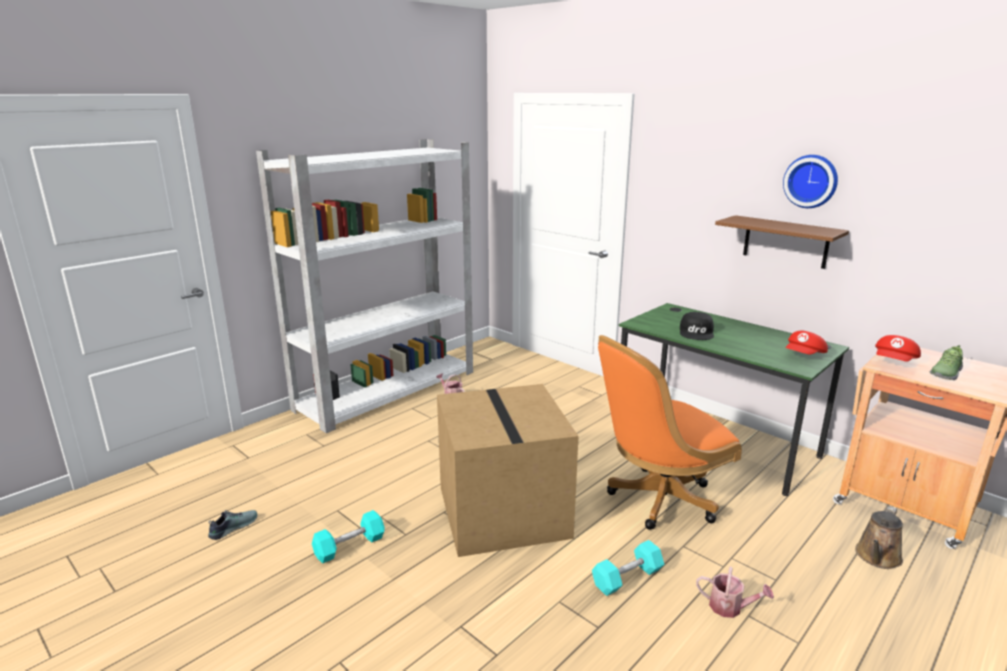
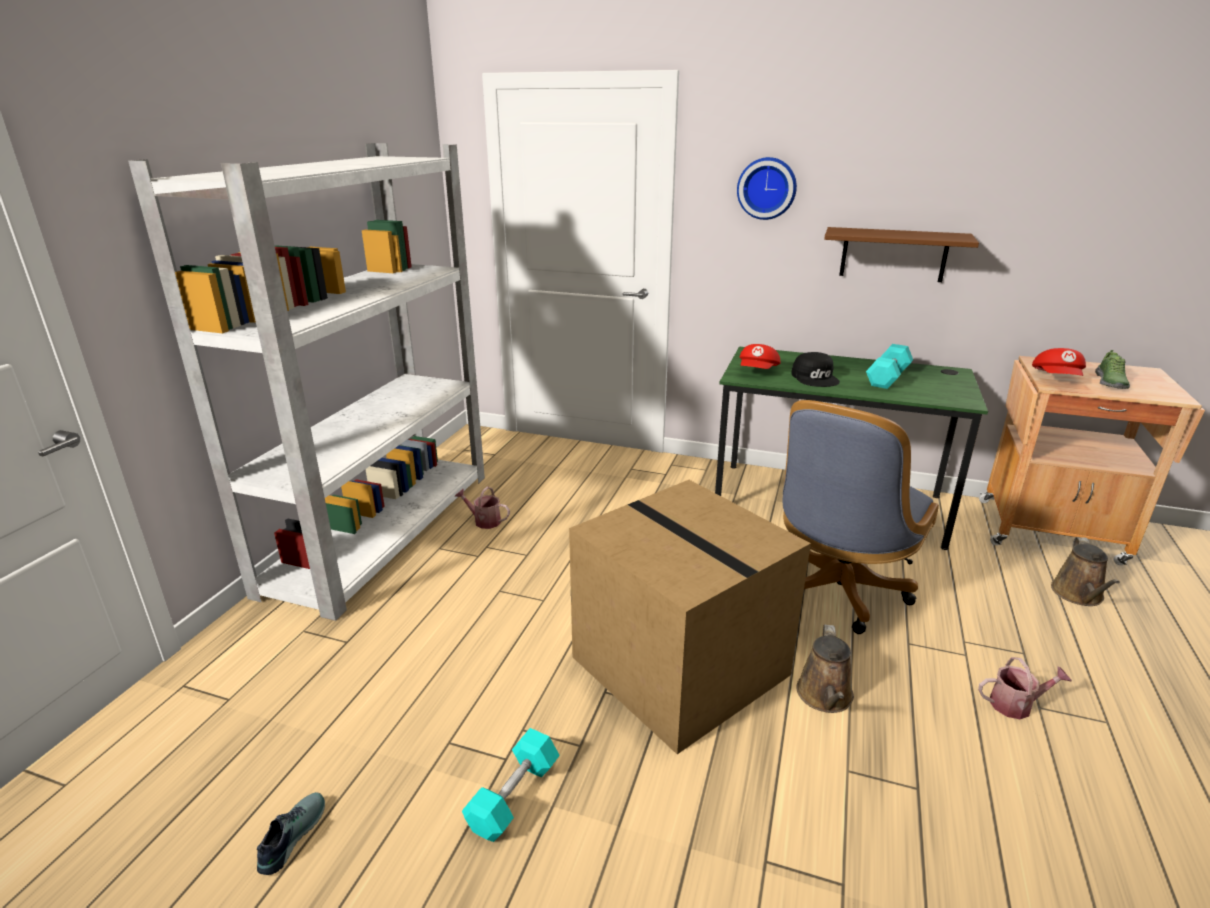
camera: 25 degrees left, 5 degrees up
(585, 558) = (825, 697): none -> brown watering can
(627, 578) = (890, 707): turquoise dumbbell -> turquoise dumbbell (887, 378)
(655, 502) = (835, 597): orange office chair -> blue office chair
(804, 356) = (949, 386): red cap -> red cap (758, 372)
(811, 181) = (927, 177): wall clock -> wall clock (767, 188)

